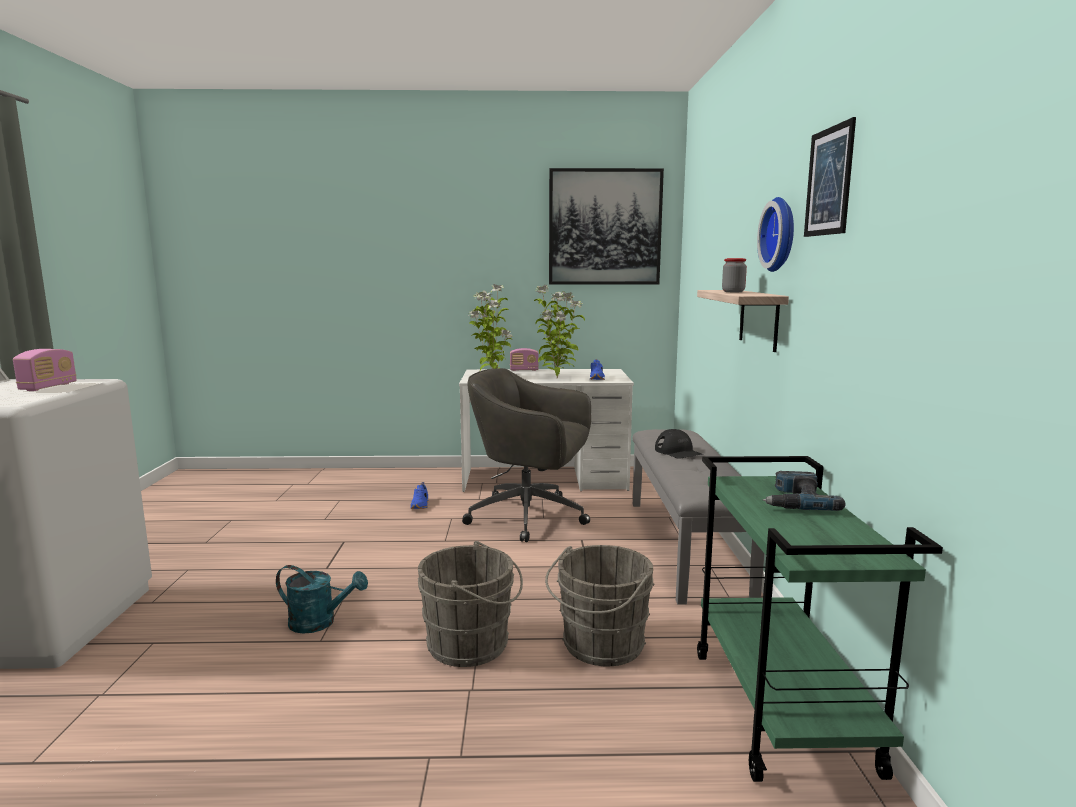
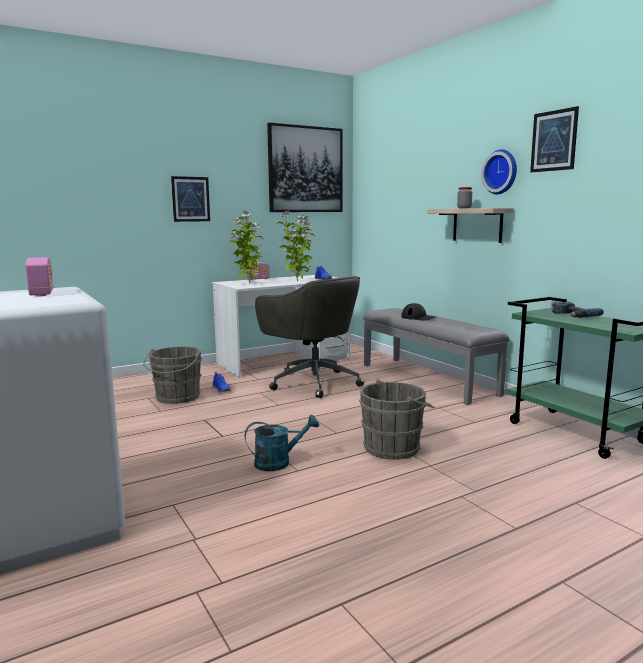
camera: 30 degrees left, 0 degrees up
(444, 268) = (190, 199): none -> picture
(530, 517) = (313, 382): grey office chair -> grey office chair turned 120 degrees counterclockwise
(600, 646) = (461, 431): grey bucket -> grey bucket (176, 398)

